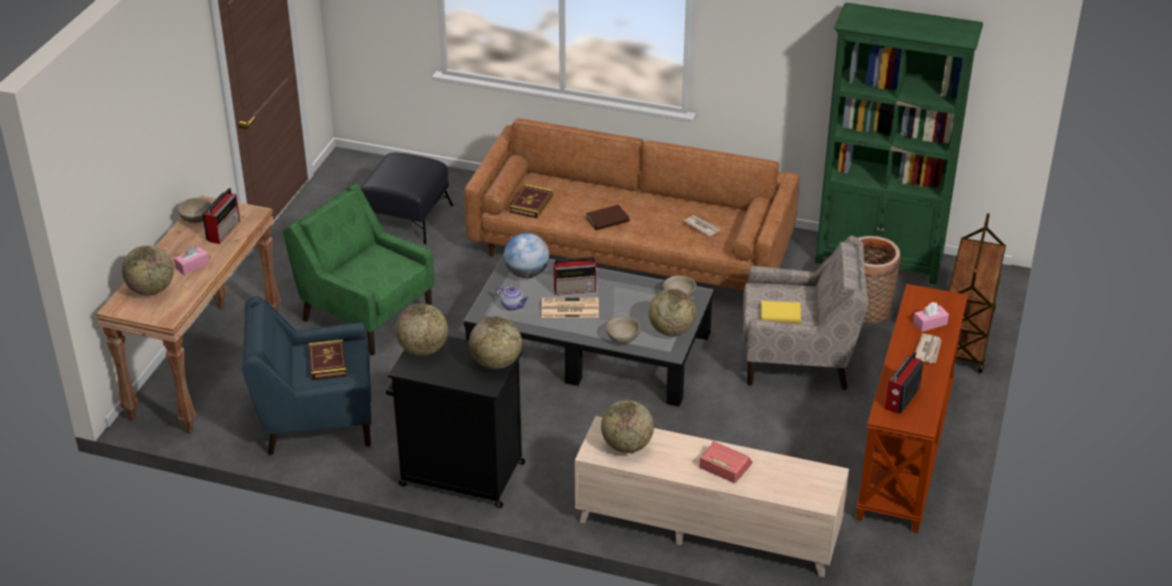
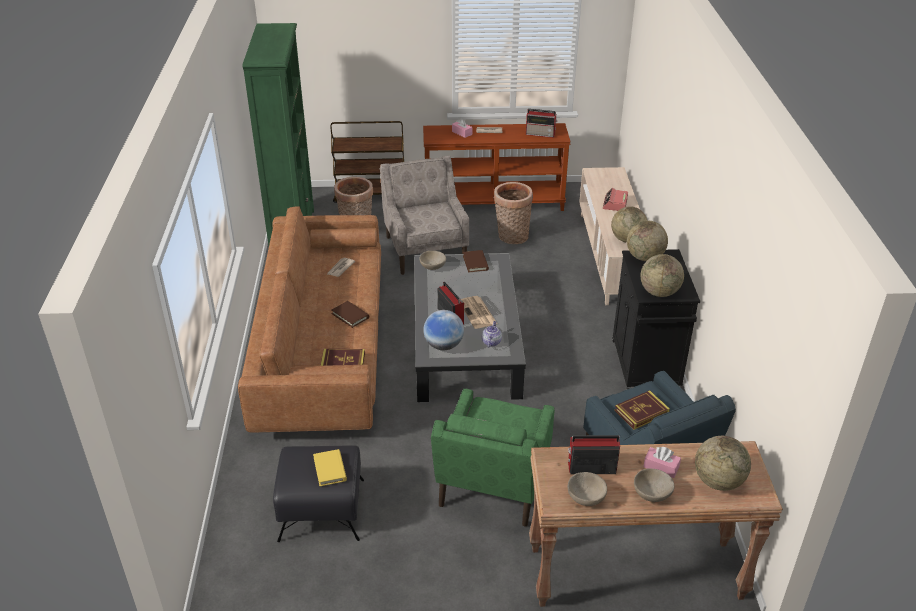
camera: 110 degrees left, 0 degrees up
(622, 338) = (498, 281): beige bowl -> beige bowl (651, 494)
(671, 330) = (475, 263): globe -> brown book
(780, 314) = (439, 216): yellow book -> yellow book (330, 469)
(799, 443) = (511, 237): none -> basket

